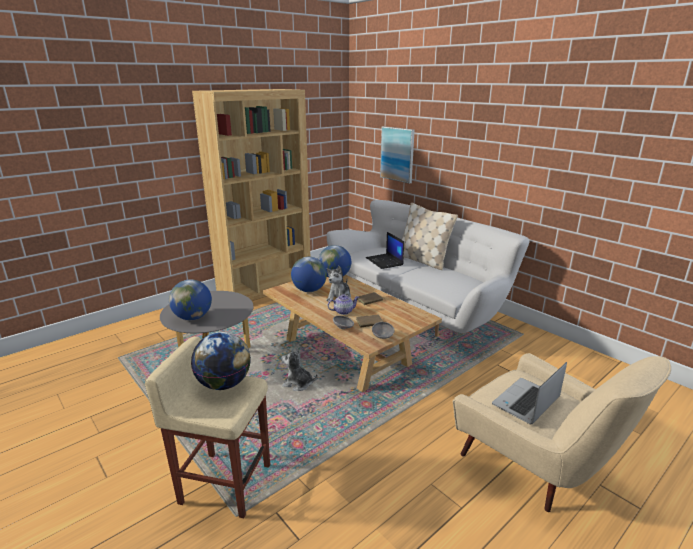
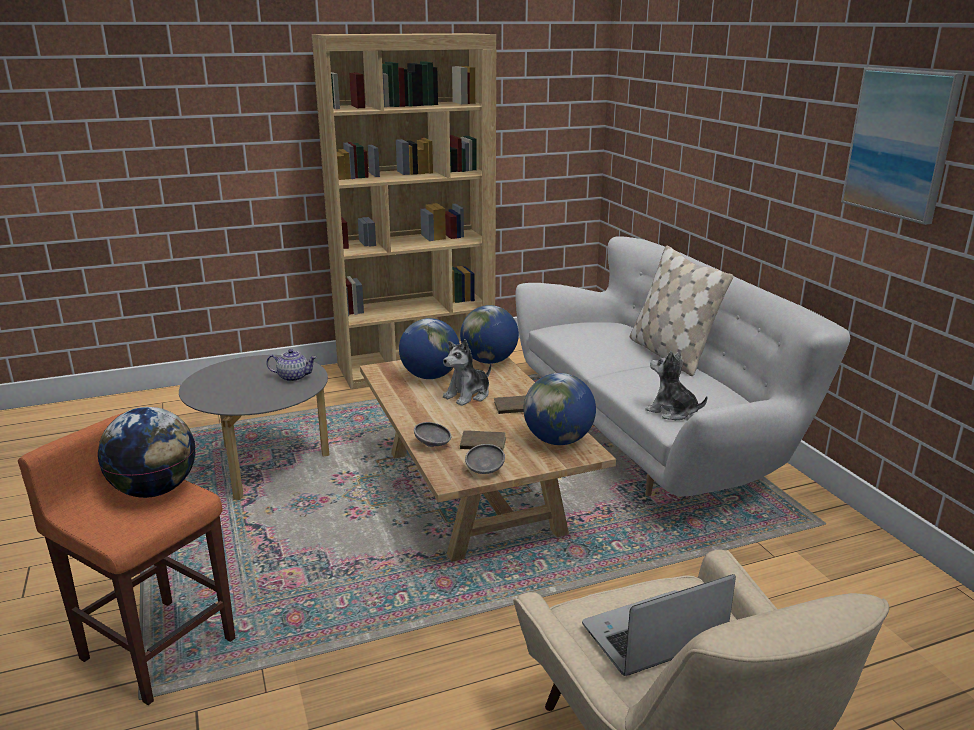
camera: 20 degrees right, 0 degrees up
(193, 317) = (225, 390): globe -> globe (558, 440)
(224, 483) = (157, 648): beige stool -> orange stool
(298, 384) = (361, 527): plush toy -> plush toy (672, 411)
(343, 311) = (455, 418): teapot -> teapot (293, 377)
(385, 261) = (598, 347): laptop -> none
(397, 154) = (669, 155): picture -> picture (900, 143)

